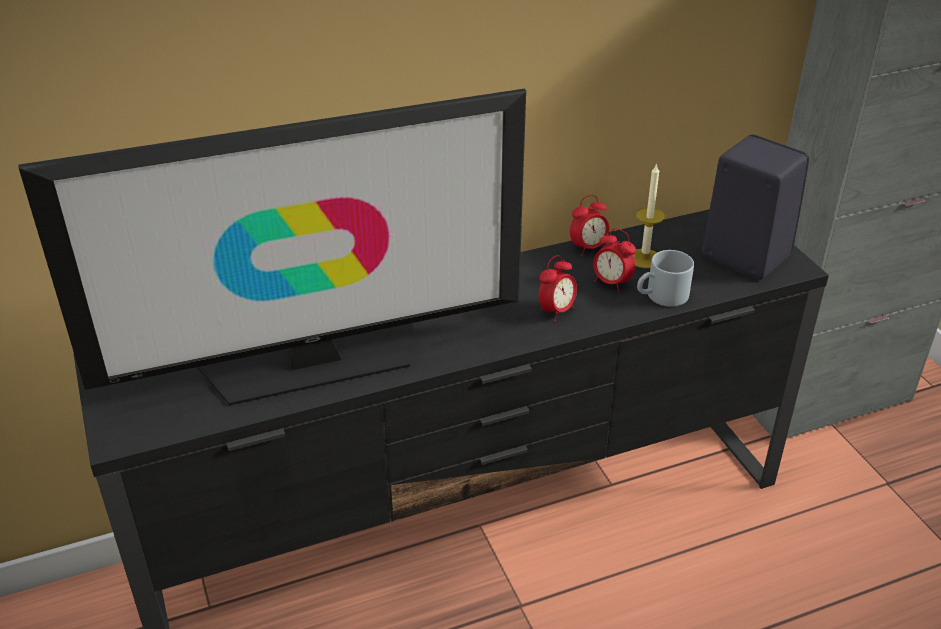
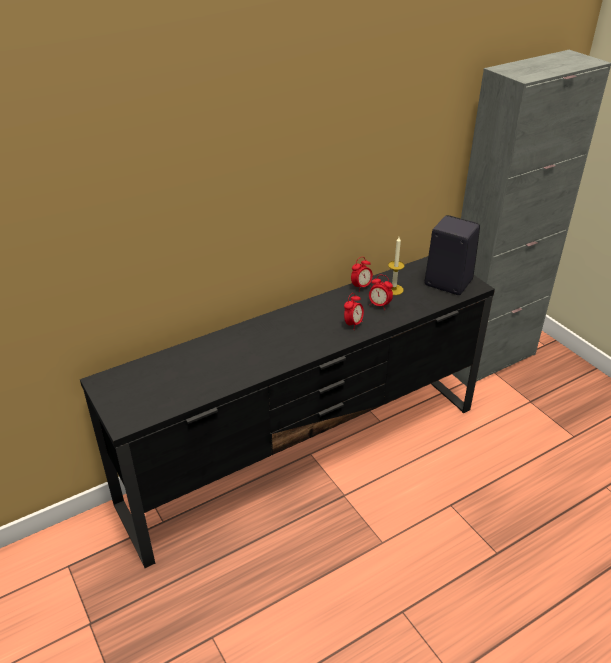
camera: 10 degrees left, 0 degrees up
(314, 361) = (224, 367): television -> none
(661, 296) = (408, 310): grey mug -> none

